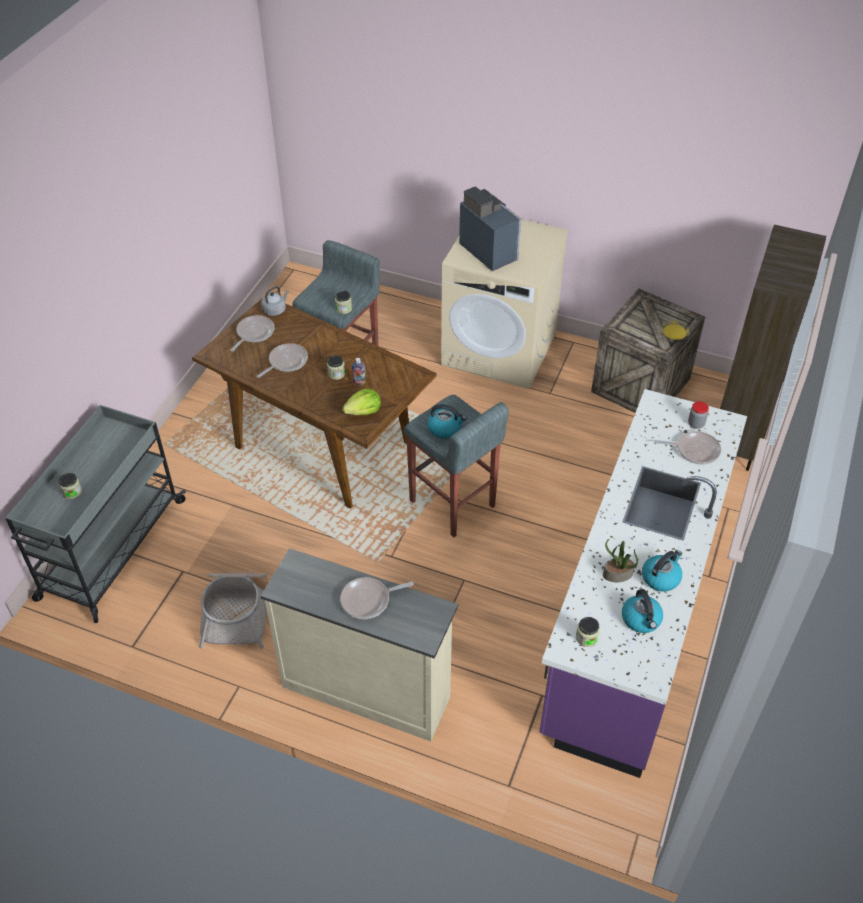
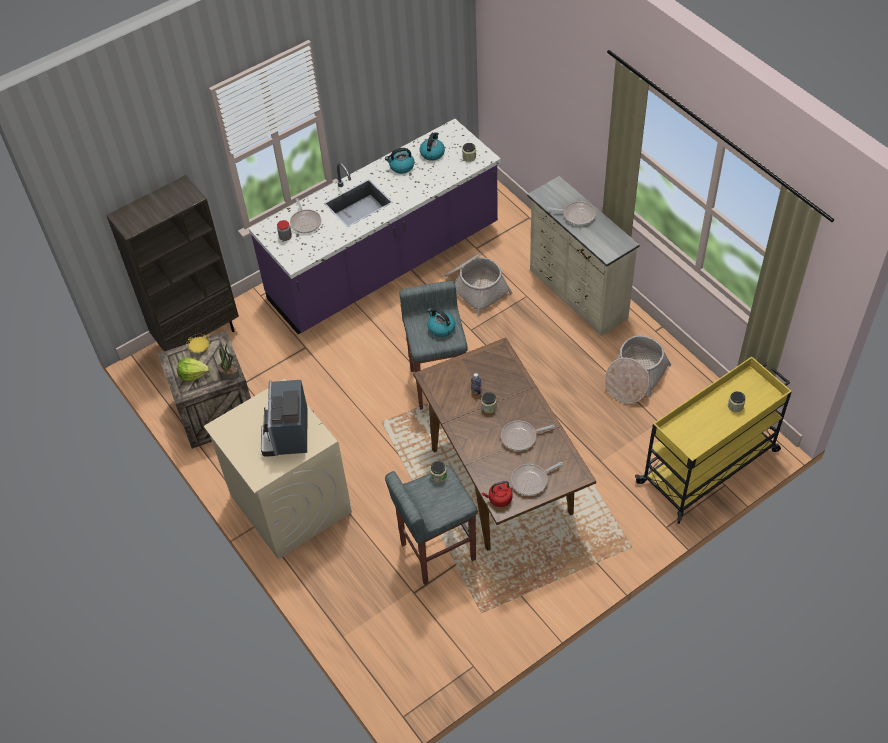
camera: 145 degrees left, 5 degrees up
(111, 550) = (709, 466): grey cart -> yellow cart
(275, 310) = (499, 499): grey kettle -> red kettle
(364, 411) = (489, 364): lettuce -> lettuce (193, 374)
(499, 637) = (476, 287): none -> basket
(617, 575) = (423, 178): potted plant -> potted plant (229, 374)
(694, 450) = (305, 222): frying pan -> frying pan turned 150 degrees counterclockwise

